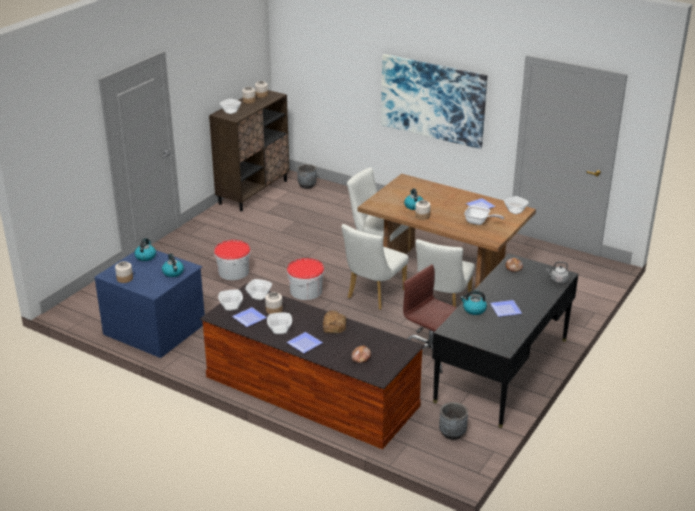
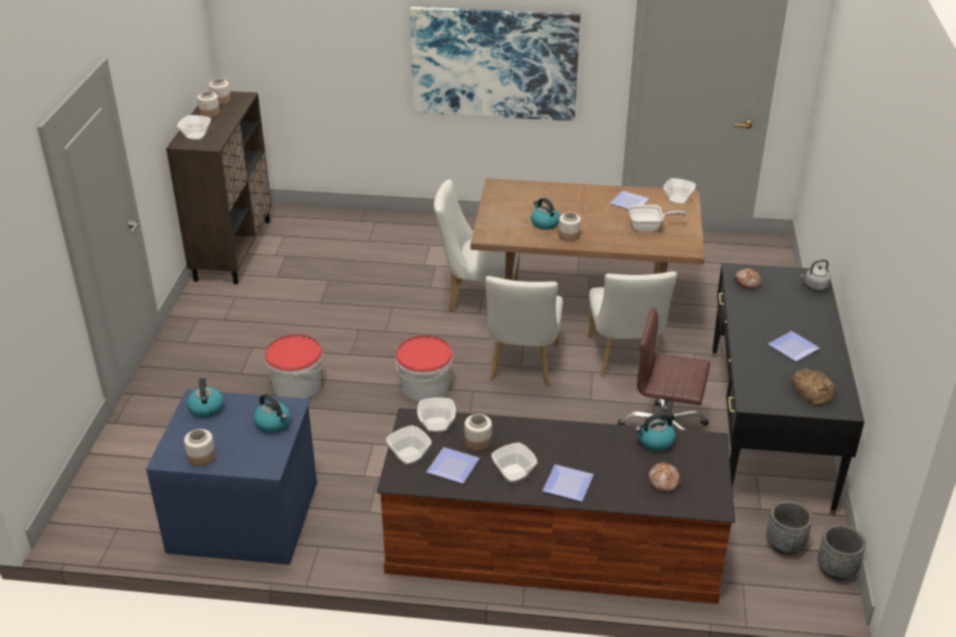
camera: 25 degrees left, 5 degrees up
(307, 186) = (304, 222): grey planter -> grey planter (836, 569)
(334, 325) = (583, 441): bread -> bread (812, 391)
(474, 310) = (755, 360): kettle -> kettle (655, 441)

